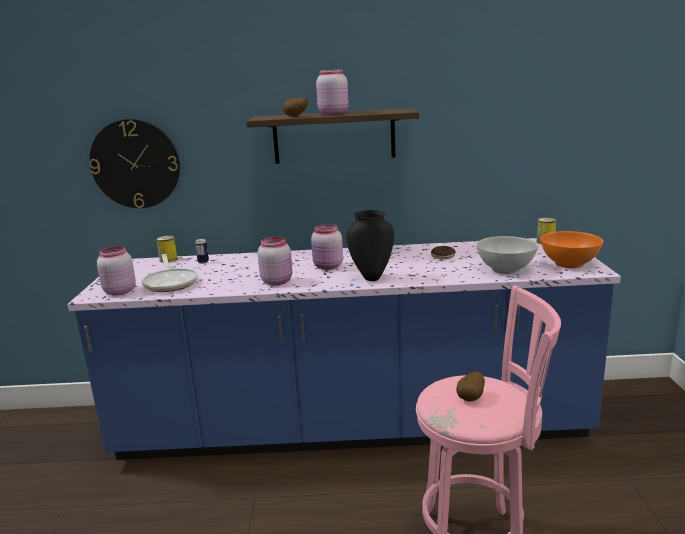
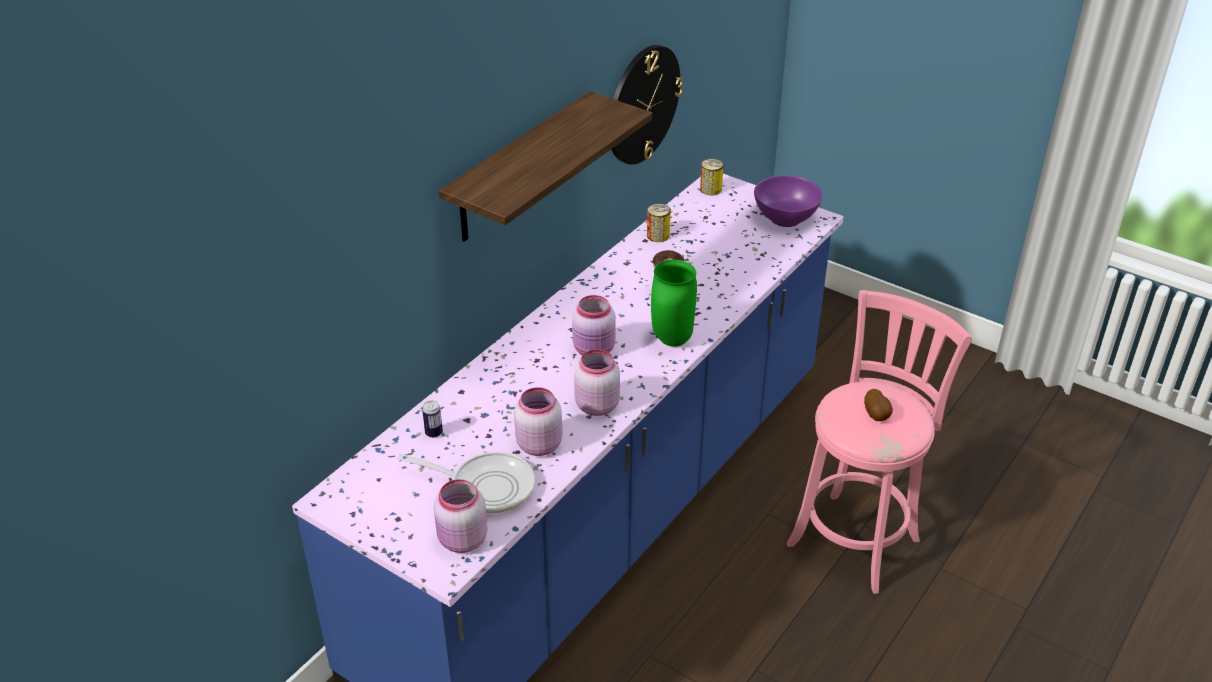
camera: 55 degrees left, 20 degrees up
(135, 164) = (299, 346): wall clock -> wall clock (642, 104)
(168, 260) = (374, 459): can -> can (658, 235)
(295, 116) = (533, 177): potato -> none
(333, 113) = (554, 149): pink jar -> pink jar (538, 444)
(371, 277) = (671, 340): black vase -> green vase
(505, 269) = (754, 257): white bowl -> none
(568, 264) = (785, 218): orange bowl -> purple bowl

